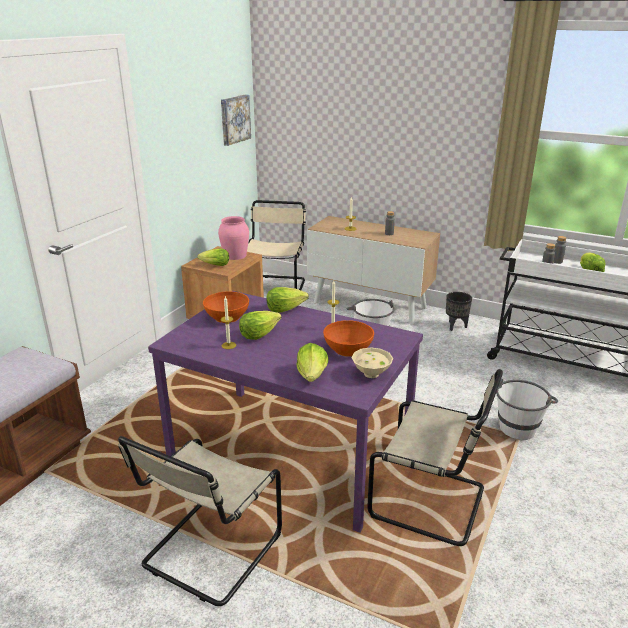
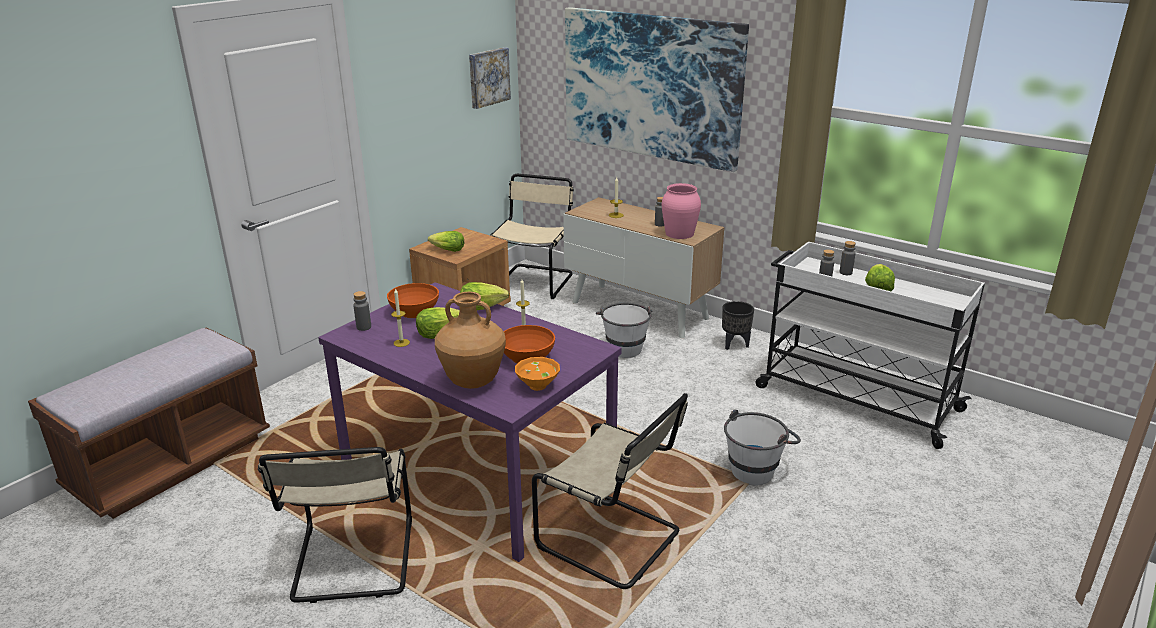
camera: 10 degrees right, 0 degrees up
(187, 334) = (364, 327): none -> grey bottle
(209, 553) = (353, 563): beige chair -> beige chair turned 45 degrees counterclockwise
(235, 255) = (476, 240): pink vase -> pink vase (680, 233)
(312, 375) = (473, 382): lettuce -> brown vase
(370, 374) = (536, 386): beige bowl -> orange bowl
(376, 121) = (651, 86): none -> picture

